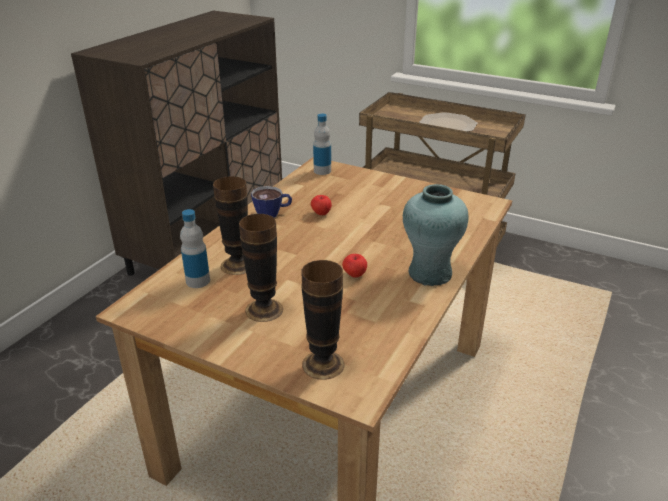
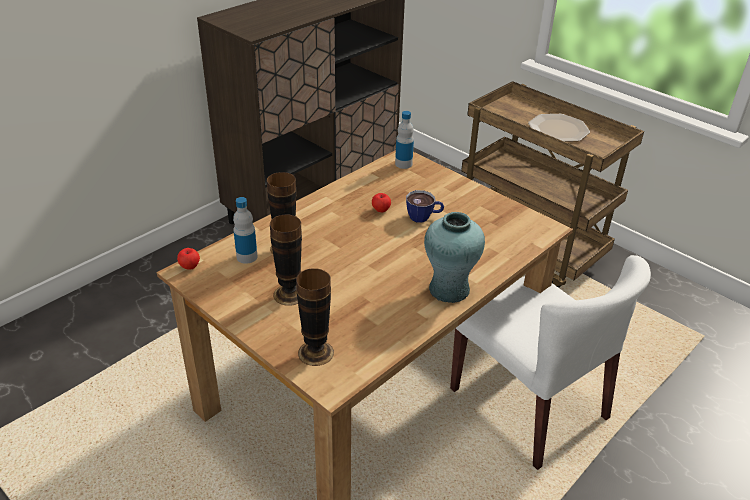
camera: 15 degrees right, 5 degrees up
(273, 213) = (337, 202): cup -> cup (424, 217)
(354, 275) = (381, 277): apple -> apple (189, 266)
(493, 387) = (529, 404): none -> white chair

